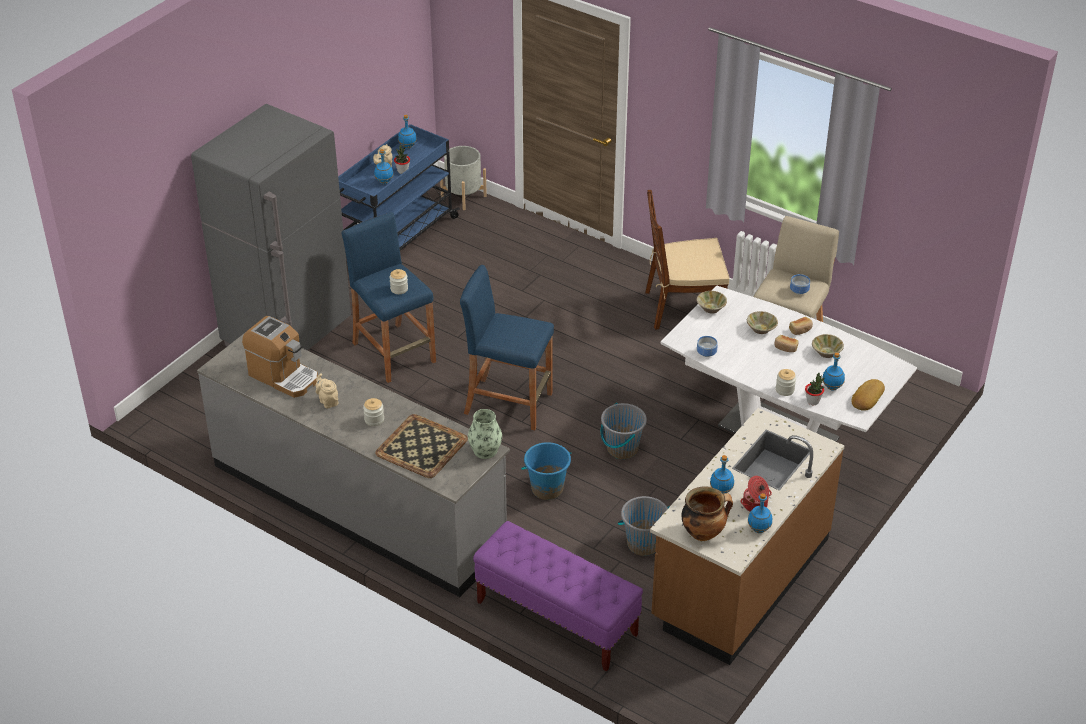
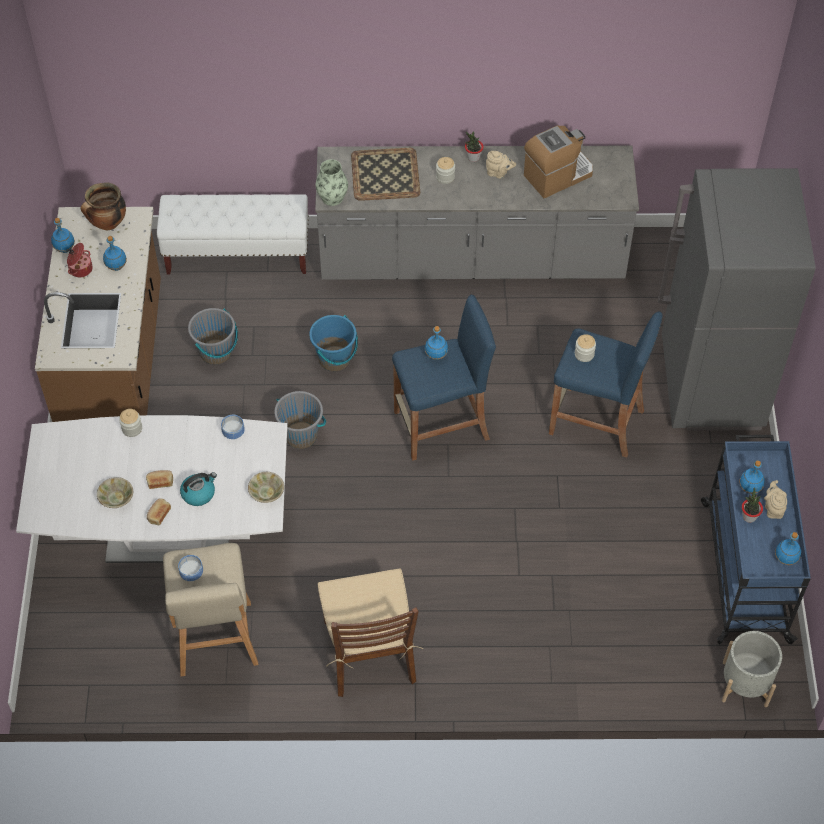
camera: 145 degrees right, 15 degrees up
(283, 376) = (558, 175): coffee machine -> coffee machine turned 150 degrees clockwise
(556, 618) = (238, 255): purple bench -> white bench
(682, 308) = (369, 652): brown chair -> brown chair turned 120 degrees clockwise
(761, 329) = (199, 493): beige bowl -> kettle
(813, 401) = (98, 429): potted plant -> potted plant (473, 157)
(832, 387) = (88, 457): blue bottle -> blue bottle (436, 356)
(866, 397) = (48, 462): bread -> none

